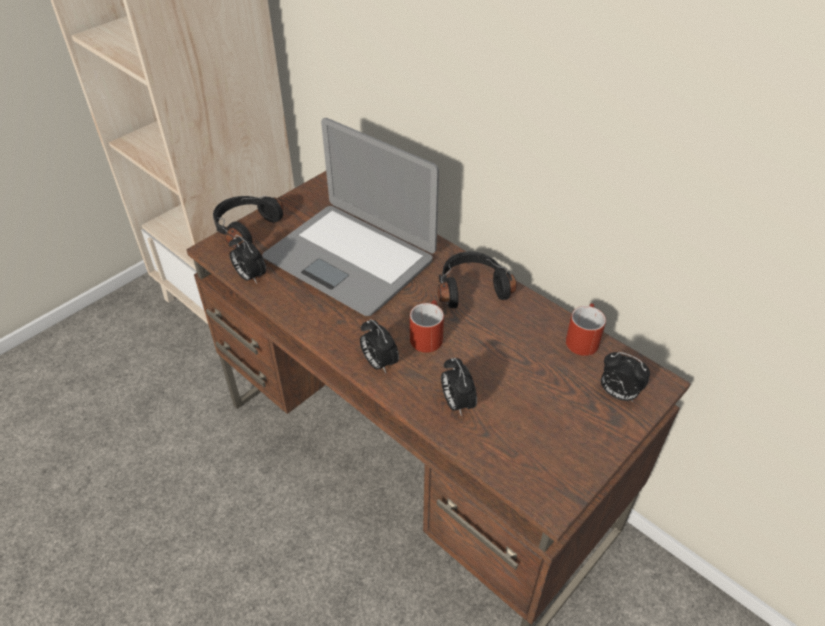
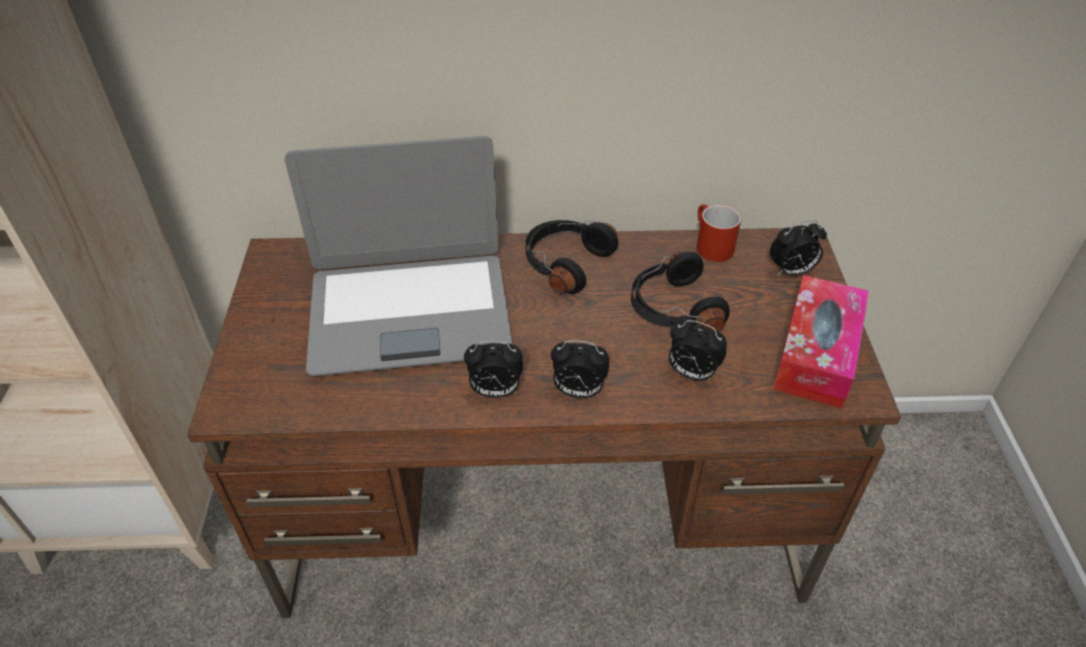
camera: 45 degrees left, 0 degrees up
(245, 227) = (235, 359): black headphones -> black headphones (672, 308)
(250, 276) = (319, 407): alarm clock -> alarm clock (495, 391)
(427, 335) = (585, 333): red mug -> none
(556, 455) = (816, 353): none -> tissue box

